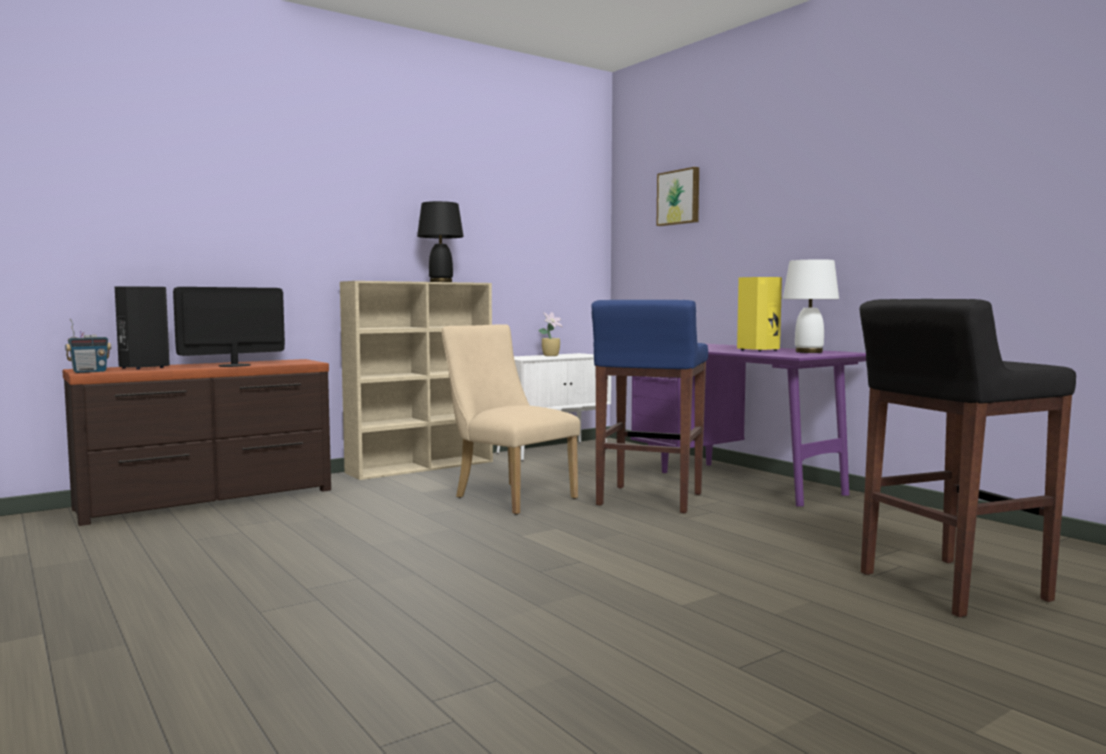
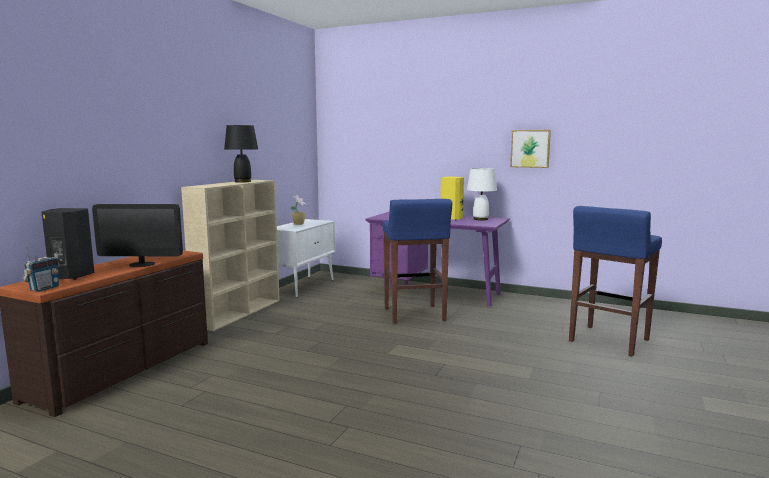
camera: 30 degrees left, 5 degrees up
(234, 365) = (142, 264): monitor -> monitor turned 105 degrees counterclockwise
(509, 497) = (335, 327): beige chair -> none
(679, 197) = (374, 120): picture -> picture (530, 148)
(949, 587) = (608, 341): black stool -> blue stool

